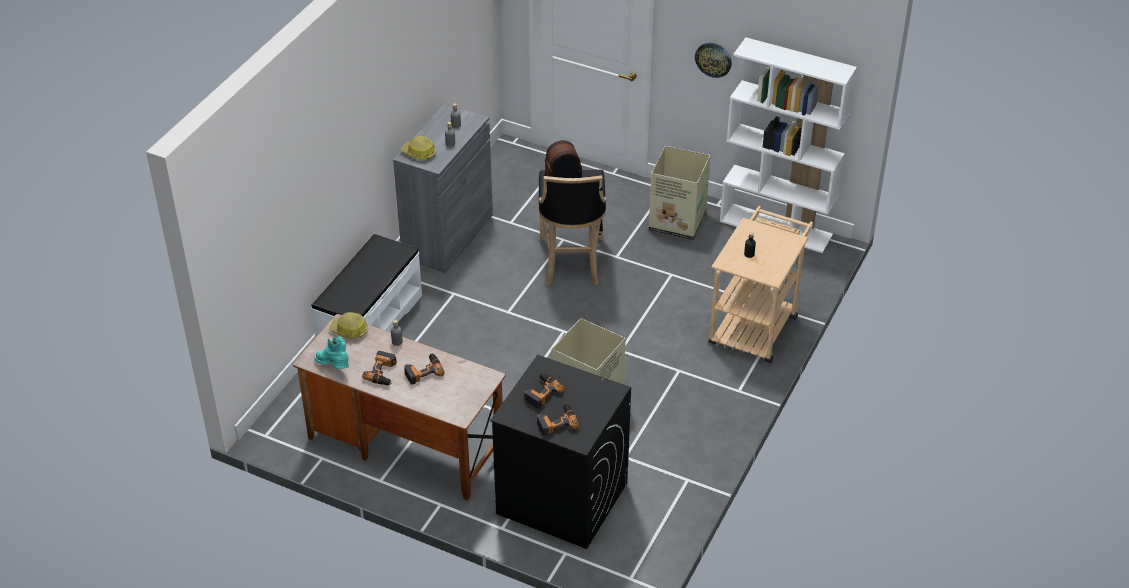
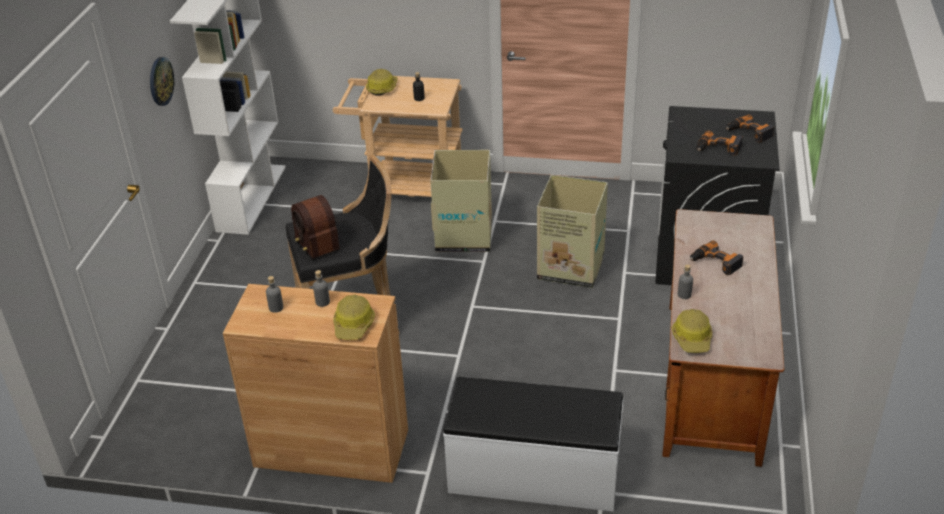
camera: 105 degrees left, 5 degrees down
(334, 367) = (761, 332): turquoise boot -> none
(383, 372) = (740, 291): power drill -> none
(448, 236) = (331, 448): grey cabinet -> brown cabinet
(678, 222) = (255, 261): cardboard box -> cardboard box (464, 235)
(777, 234) = (382, 88): none -> hard hat

